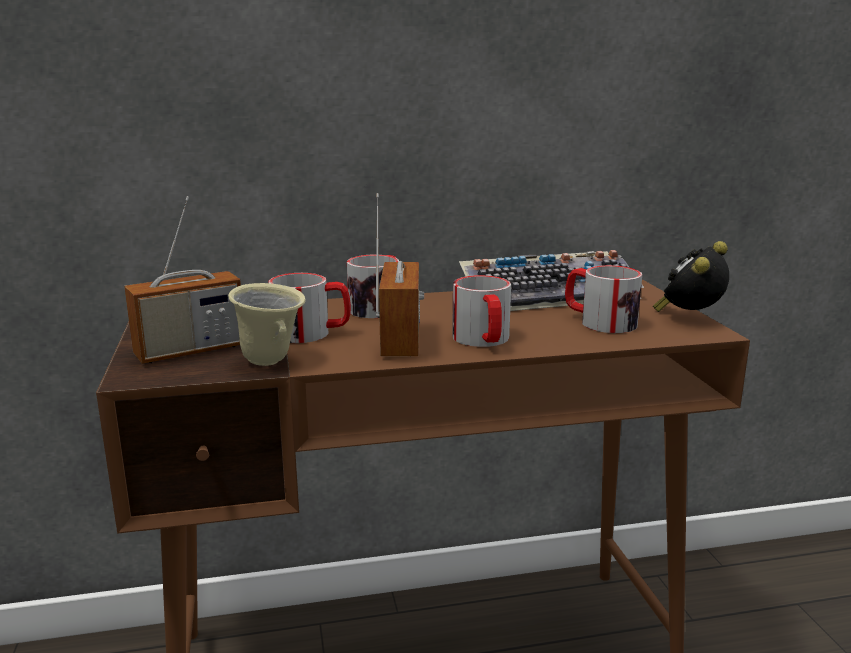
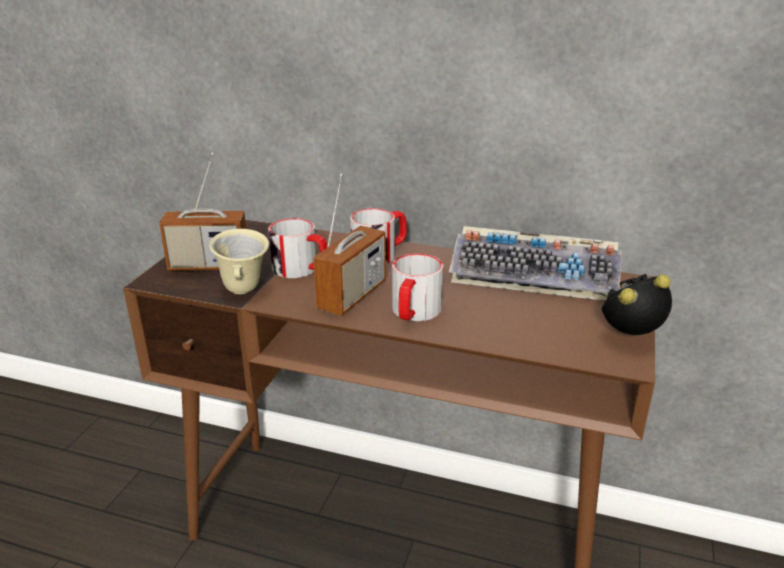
camera: 30 degrees right, 10 degrees up
(599, 321) = (538, 319): mug -> none

